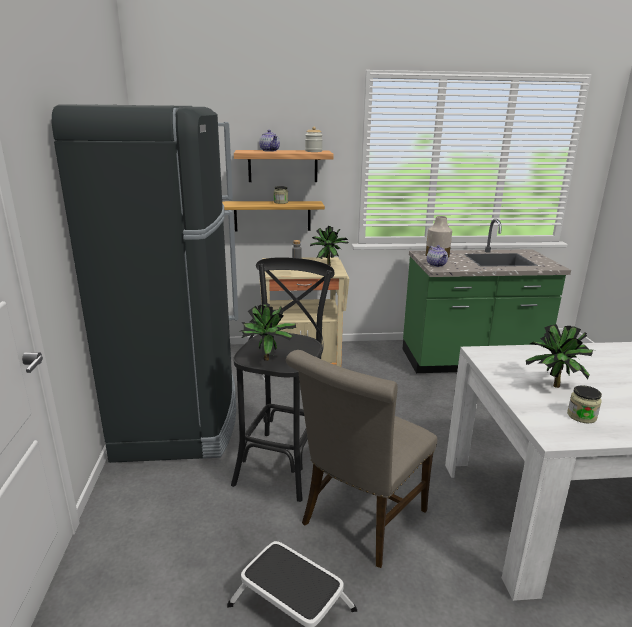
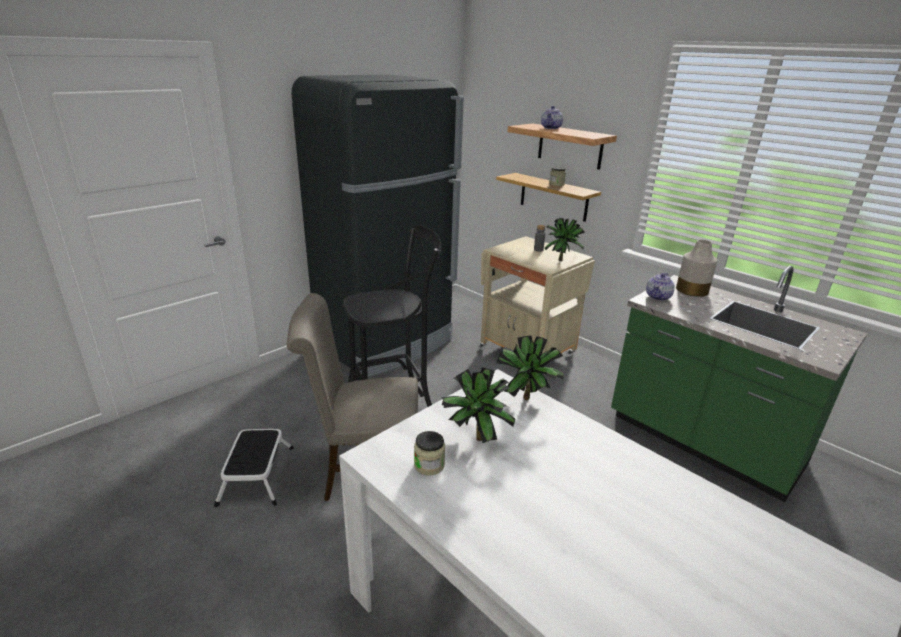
camera: 50 degrees right, 5 degrees up
(270, 360) = (363, 307): potted plant -> potted plant (528, 401)
(313, 151) = (587, 134): jar -> none

